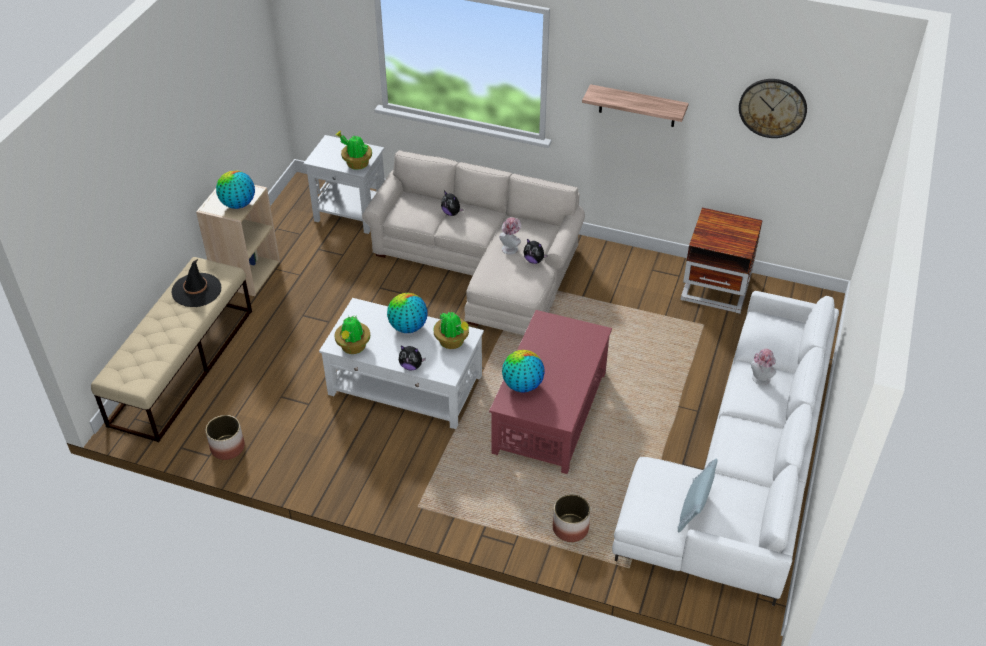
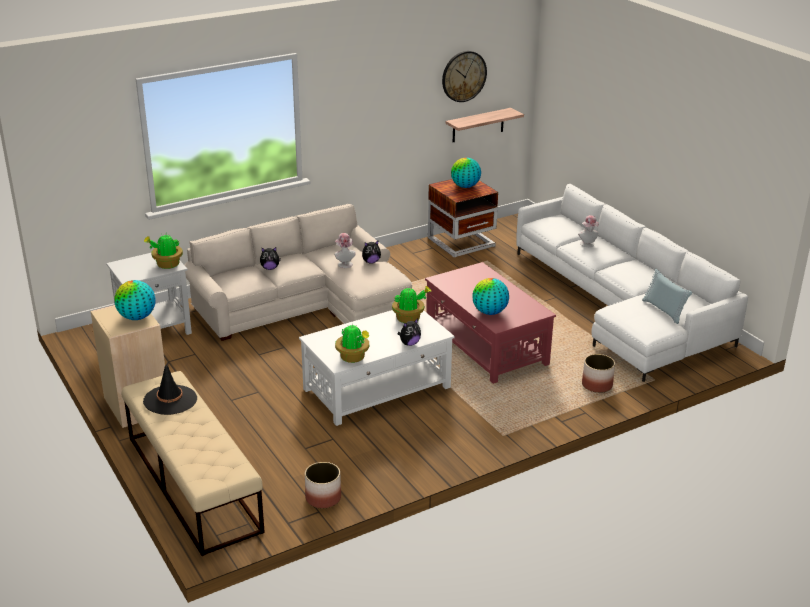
camera: 50 degrees left, 15 degrees down
(408, 327) = (367, 328): globe -> globe (465, 186)
(637, 106) = (372, 115): shelf -> shelf (478, 125)

